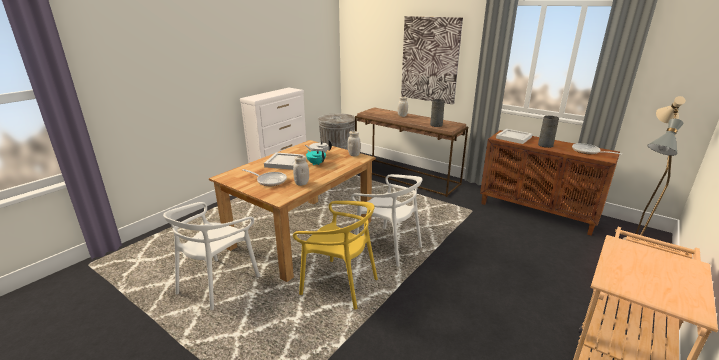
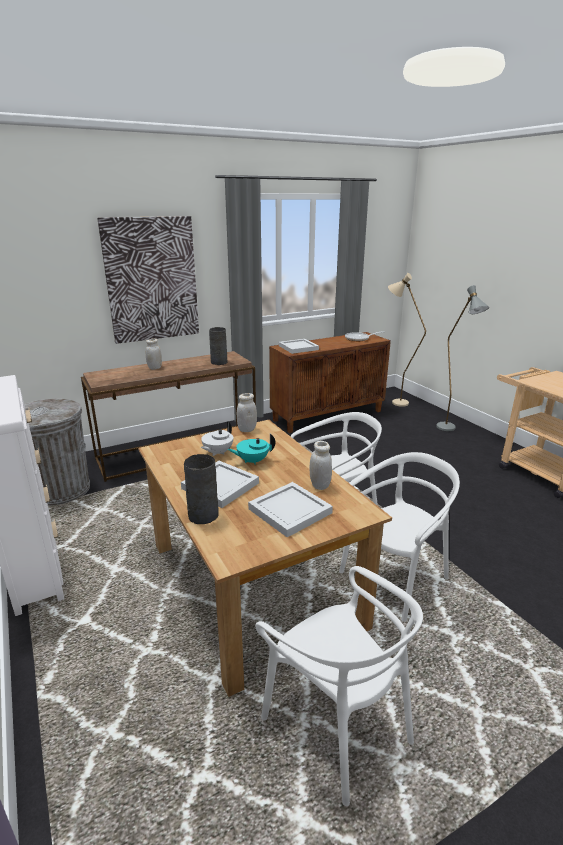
camera: 65 degrees left, 0 degrees up
(269, 181) = (288, 511): frying pan -> white tray
(339, 284) = (395, 578): yellow chair -> white chair
(545, 145) = (330, 344): grey vase -> grey vase (202, 515)

